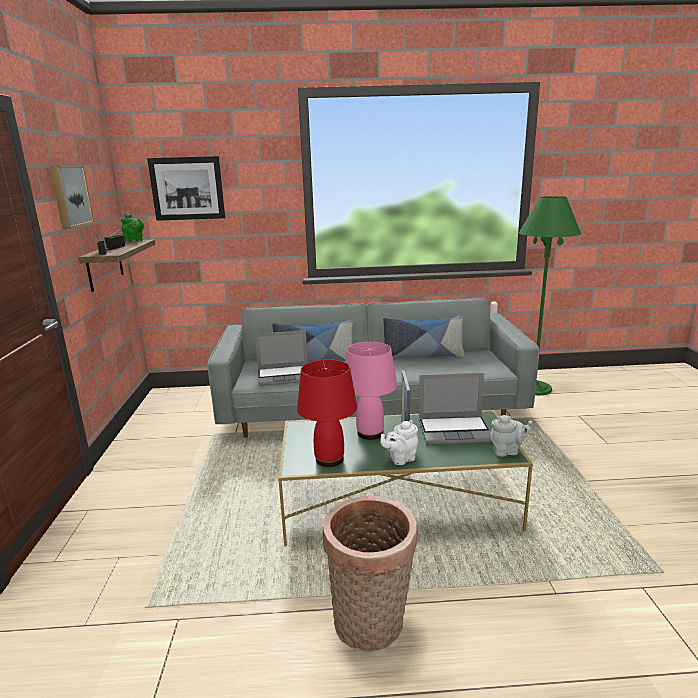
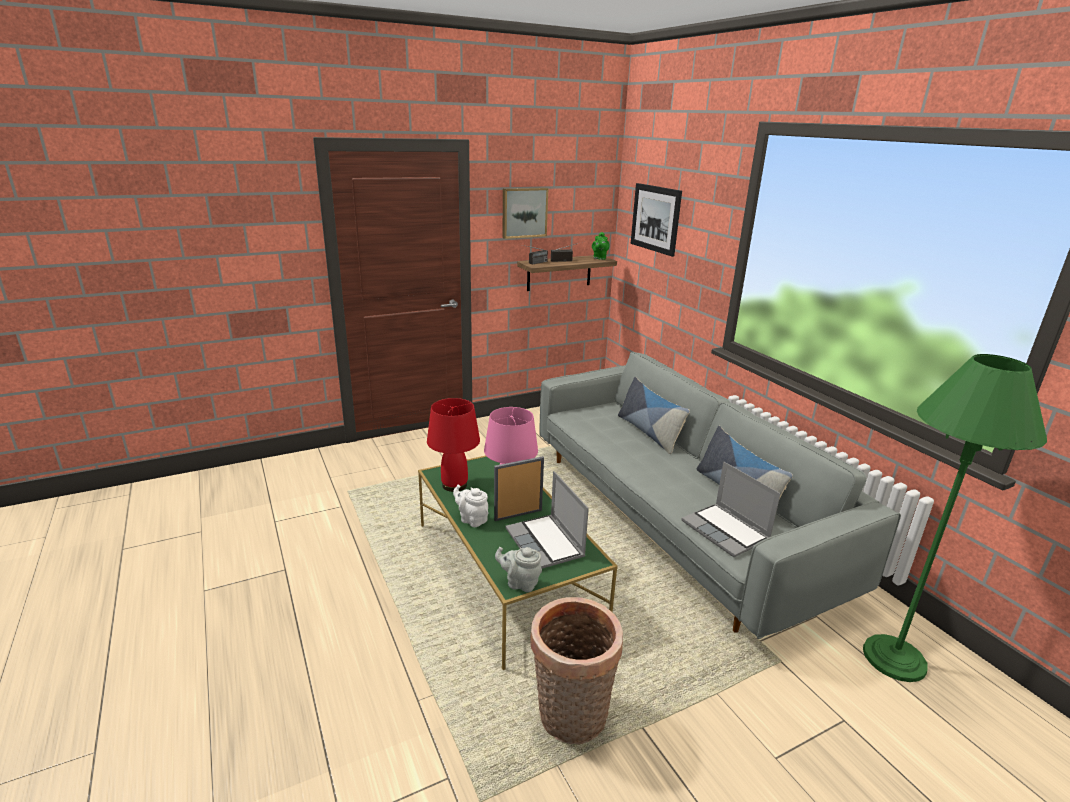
camera: 65 degrees right, 5 degrees up
(284, 376) = (594, 427): laptop -> laptop (726, 531)
(371, 625) = (352, 589): basket -> basket (570, 719)
(507, 451) = (520, 583): grey teapot -> grey teapot turned 135 degrees clockwise

